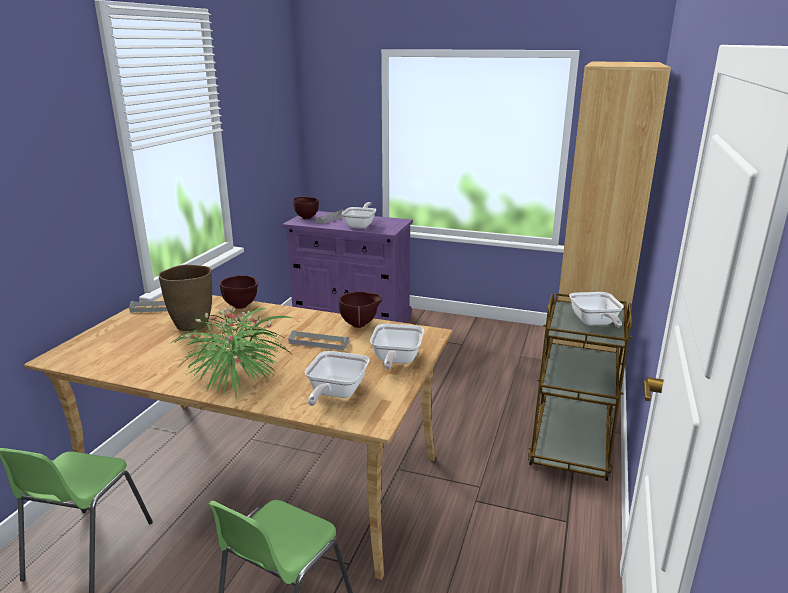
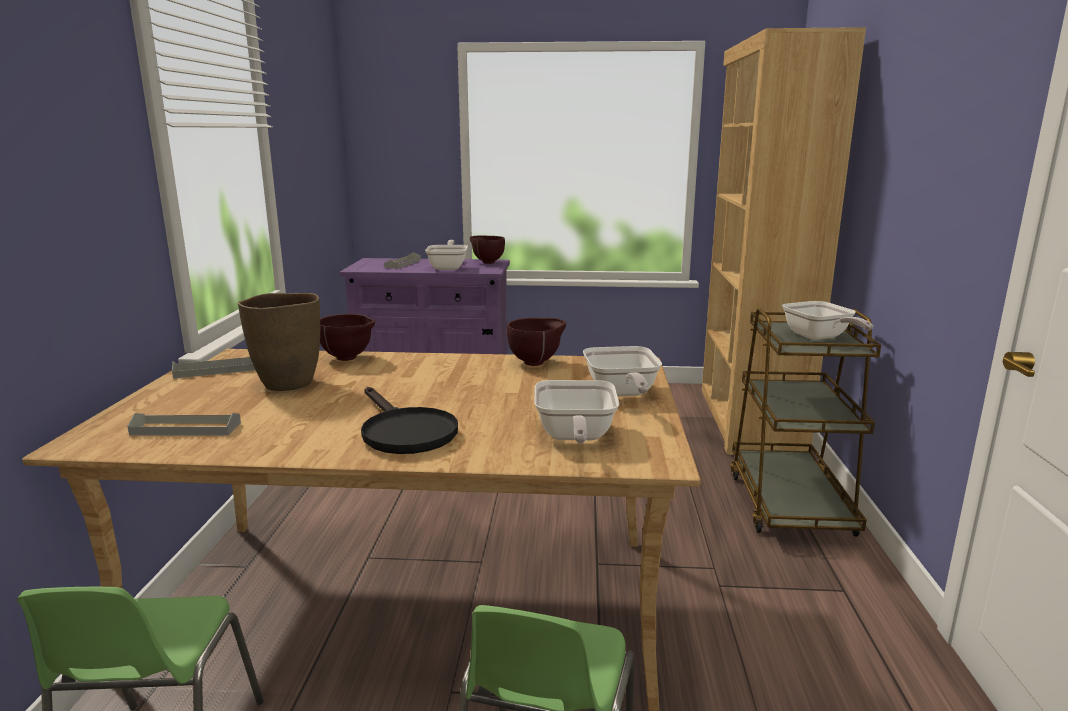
camera: 15 degrees left, 5 degrees down
(235, 374) = (404, 431): potted plant -> black frying pan
(306, 218) = (367, 264): brown bowl -> brown bowl (487, 262)
(319, 342) = (497, 385): grey tray -> grey tray (186, 429)

